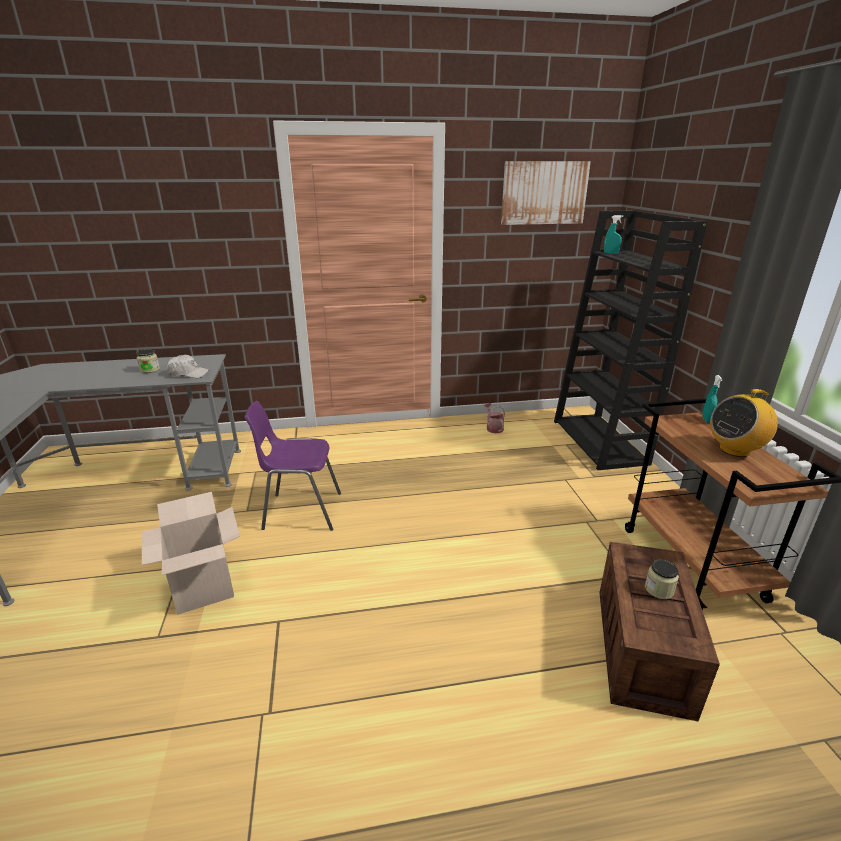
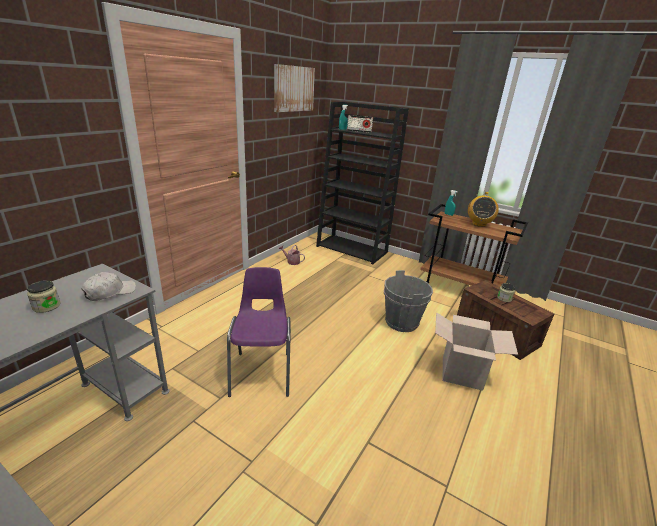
camera: 50 degrees left, 0 degrees up
(203, 587) = (286, 467): cardboard box -> cardboard box (461, 373)
(300, 511) = (262, 372): purple chair -> purple chair turned 135 degrees clockwise
(511, 550) = (402, 322): none -> grey bucket
(629, 257) = (359, 131): none -> radio

